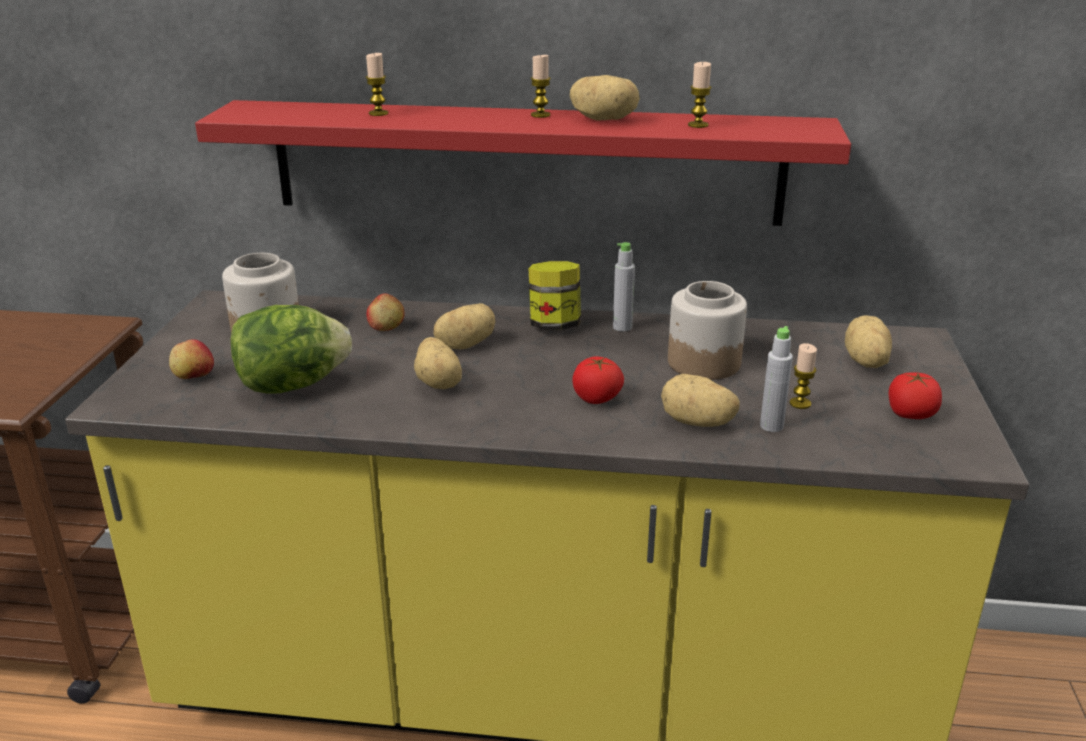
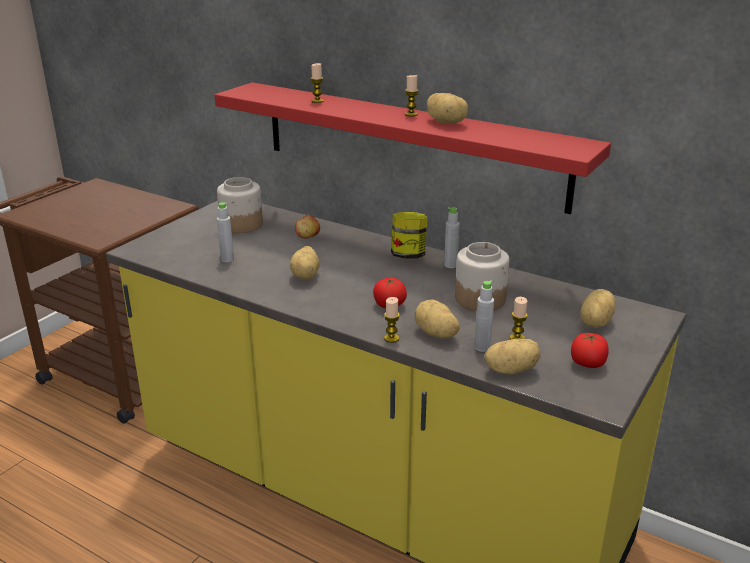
camera: 25 degrees right, 0 degrees up
(193, 376) = (182, 243): apple -> none
(292, 385) = (227, 259): lettuce -> grey bottle
(464, 345) = (342, 256): potato -> potato (511, 370)
(698, 125) = (501, 134): candle -> candle (391, 338)

